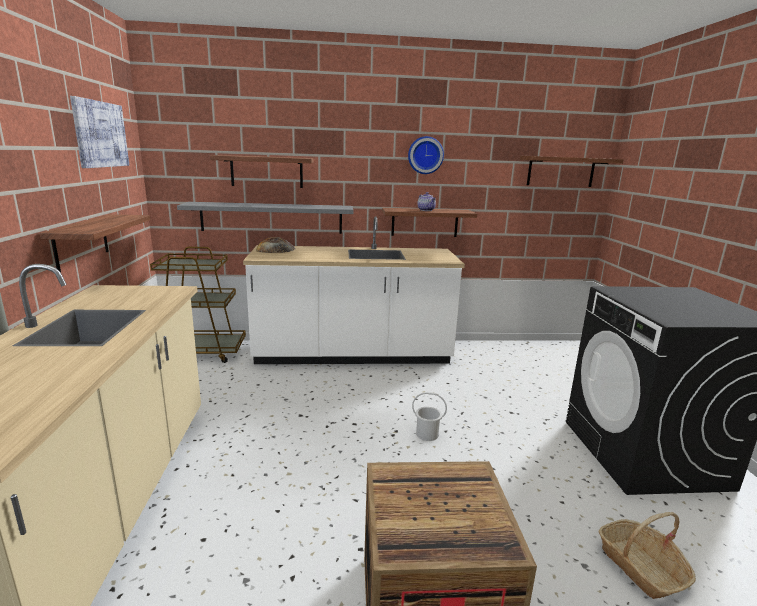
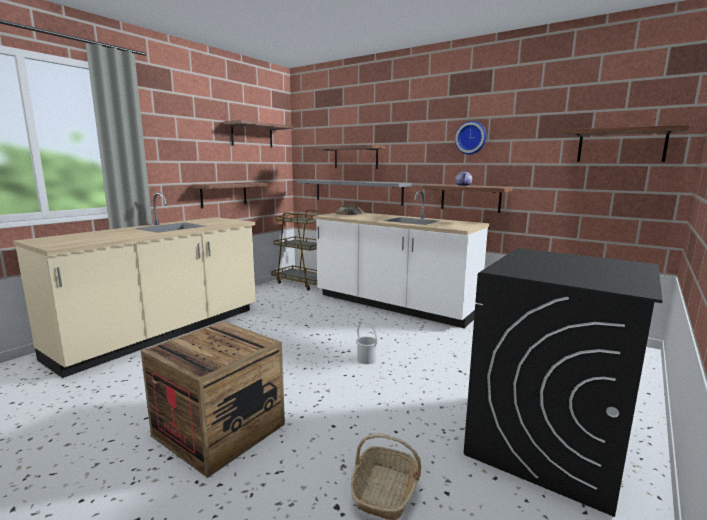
camera: 40 degrees right, 5 degrees down
(100, 134) = (252, 135): picture -> shelf

